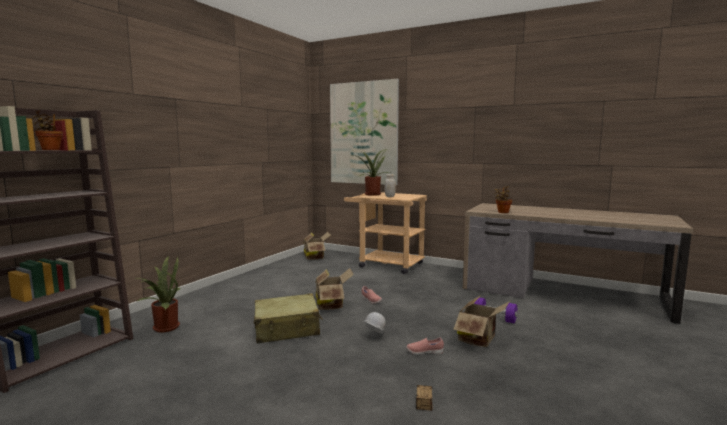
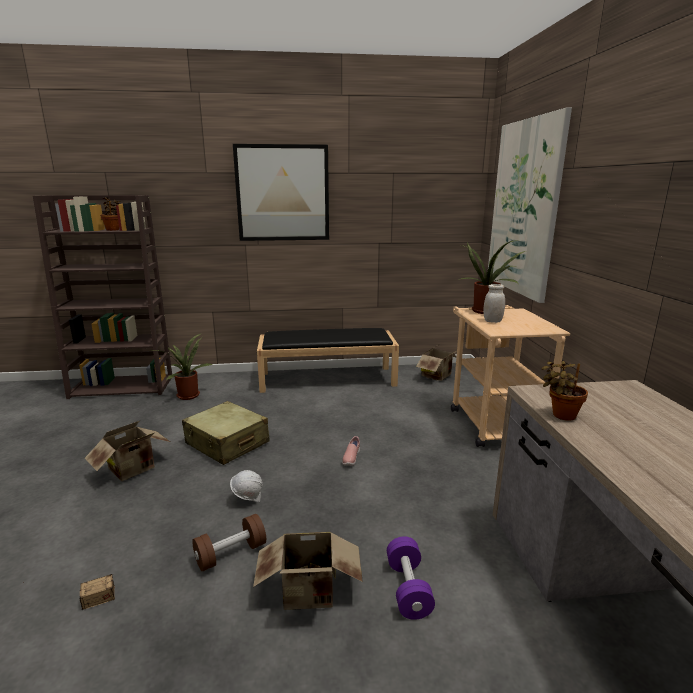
camera: 55 degrees right, 10 degrees up
(199, 119) = (283, 193): none -> picture
(254, 279) = (328, 379): none -> black bench
(332, 305) = (310, 441): cardboard box -> cardboard box (134, 470)
(424, 352) = (231, 554): pink shoe -> brown dumbbell

